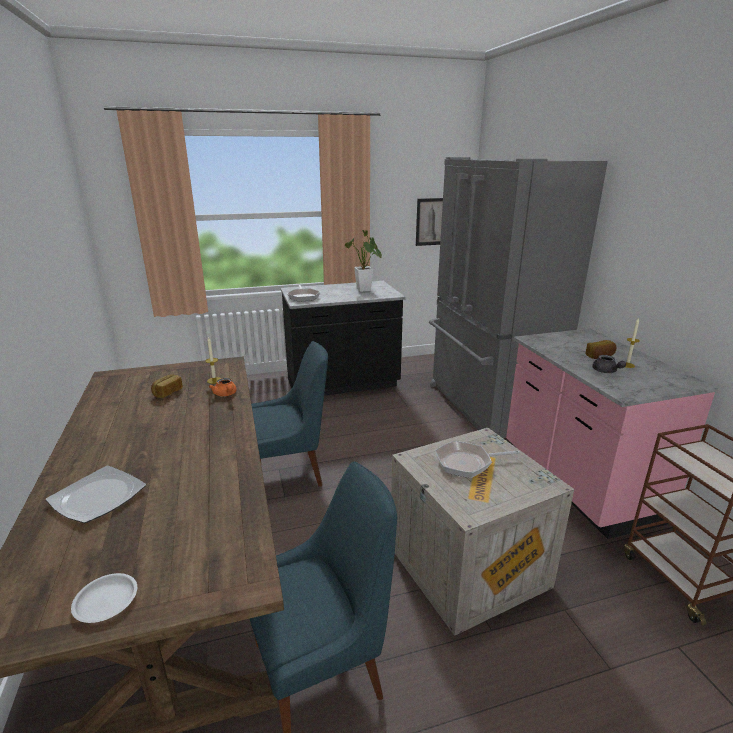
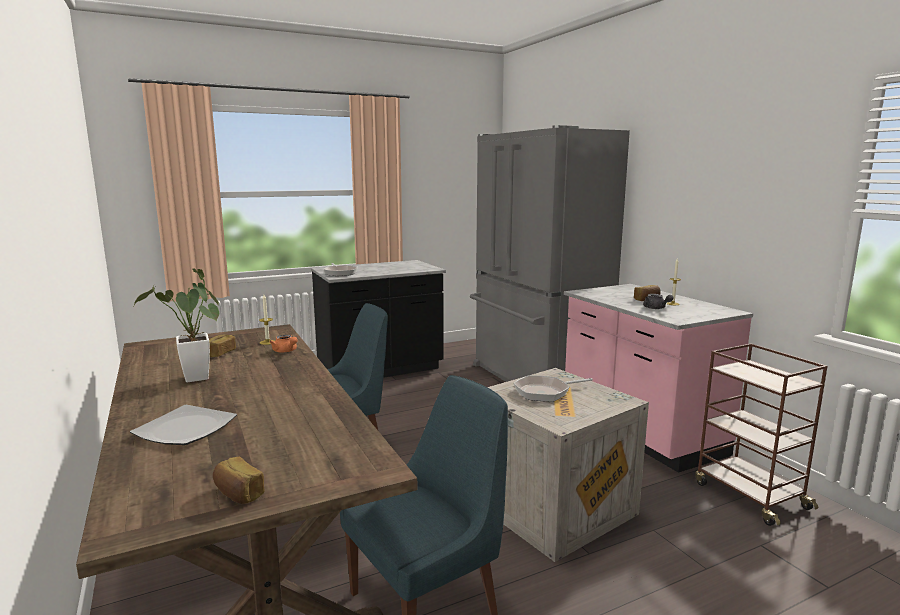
camera: 10 degrees left, 10 degrees down
(106, 600) = (238, 494): white plate -> bread
(364, 291) = (402, 267): potted plant -> potted plant (196, 380)
(431, 222) = (461, 202): picture -> none

